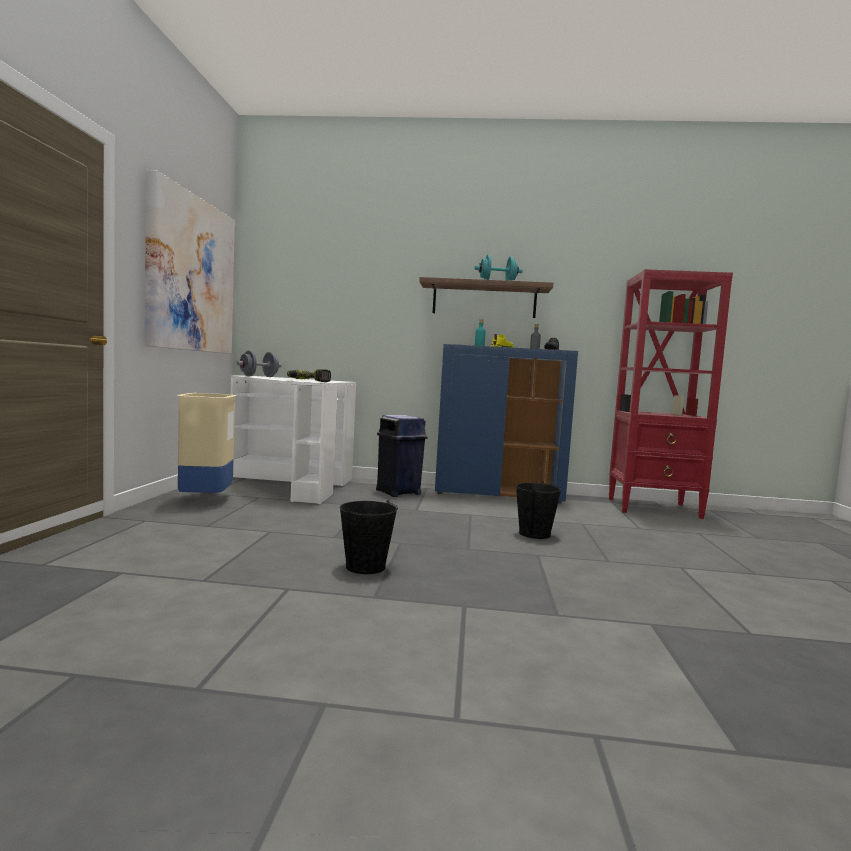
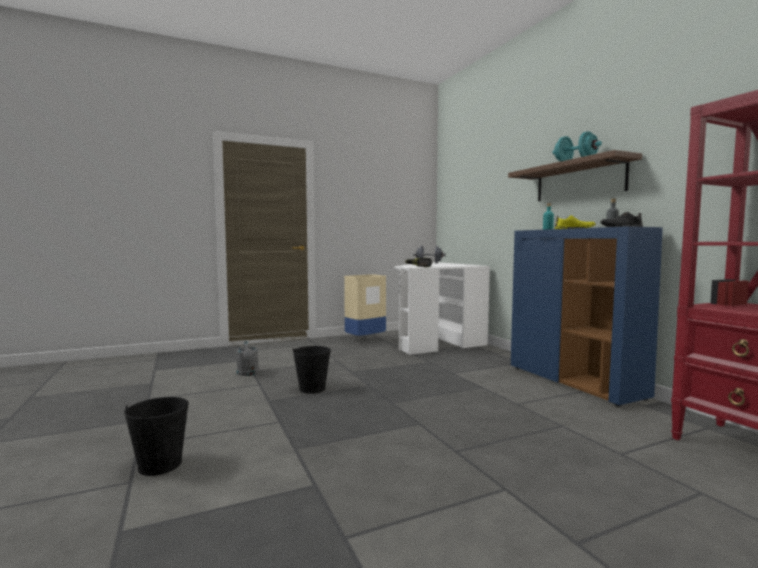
camera: 60 degrees right, 0 degrees up
(190, 275) = (382, 202): picture -> none
(213, 585) = (248, 374): none -> grey watering can
(398, 492) = (486, 360): blue trash can -> none
(534, 534) = (476, 414): black bucket -> black bucket (160, 465)

